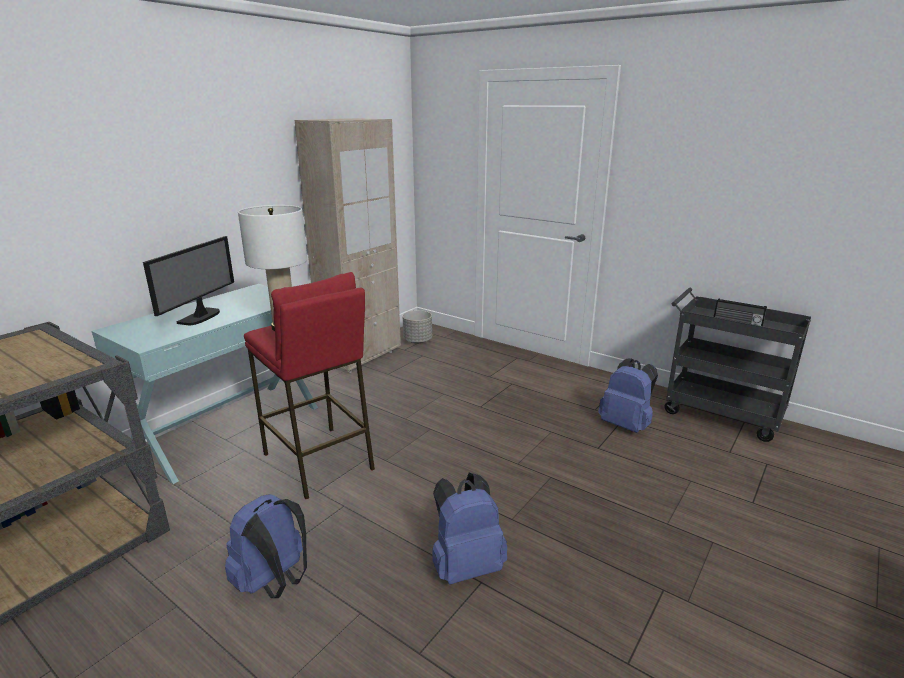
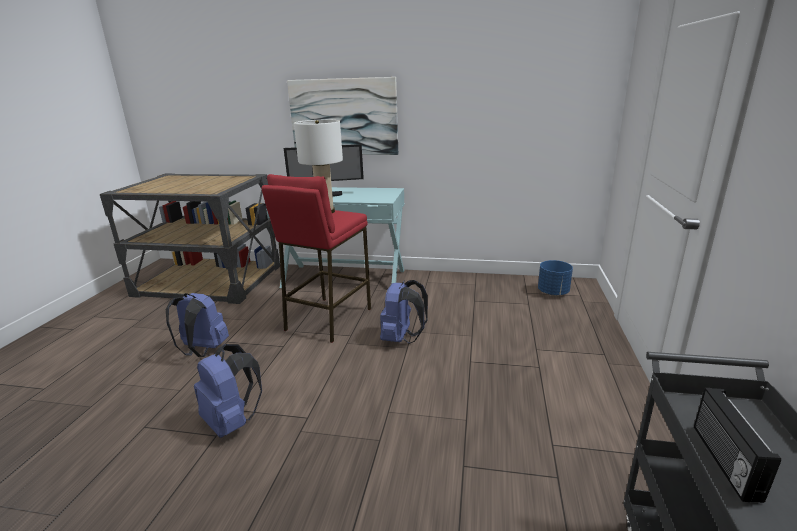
camera: 65 degrees right, 0 degrees up
(168, 204) = (344, 117): none -> picture
(362, 358) = (486, 282): beige cabinet -> none
(418, 341) = (553, 292): grey planter -> blue planter
(626, 425) = (542, 483): blue backpack -> blue backpack (402, 338)

